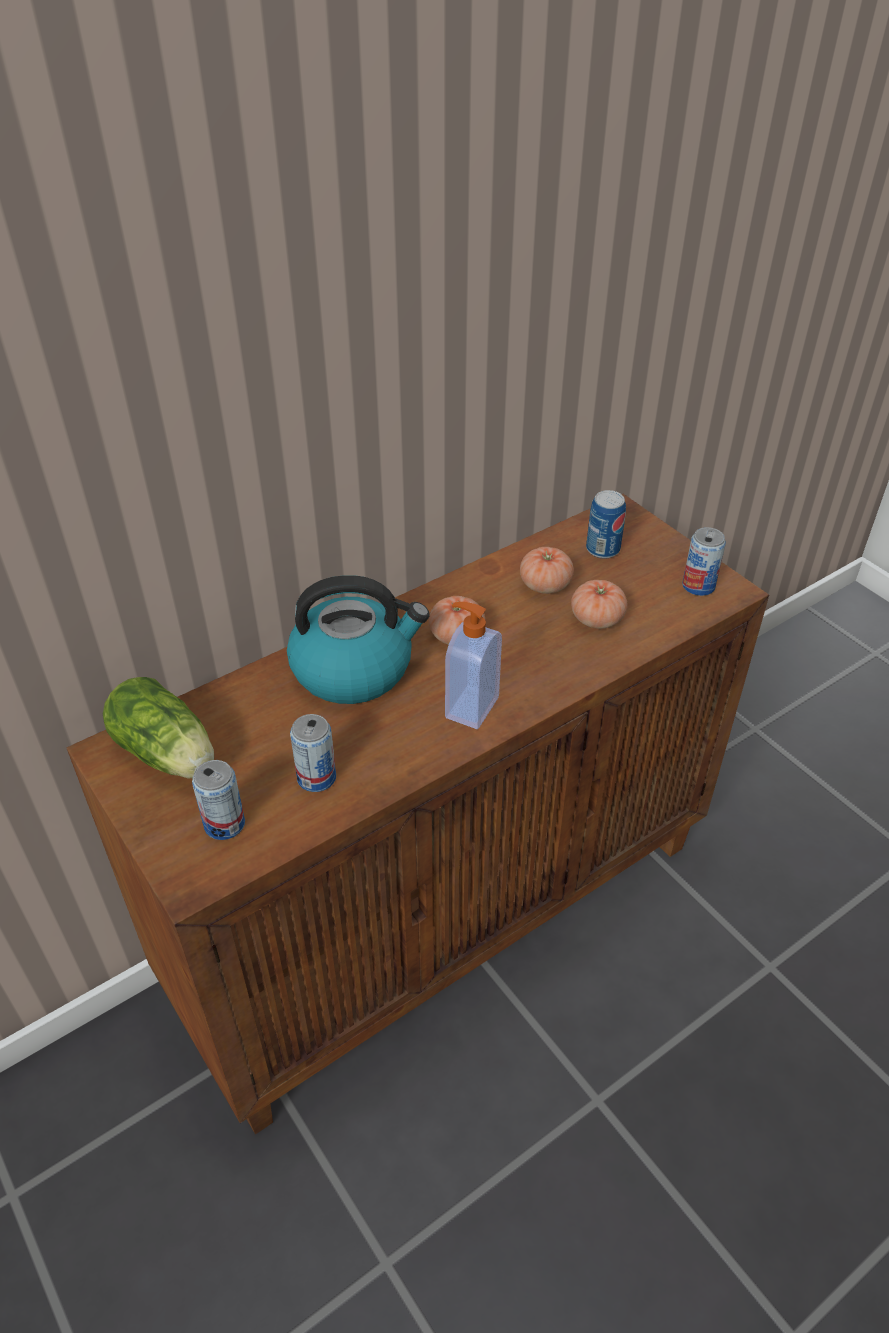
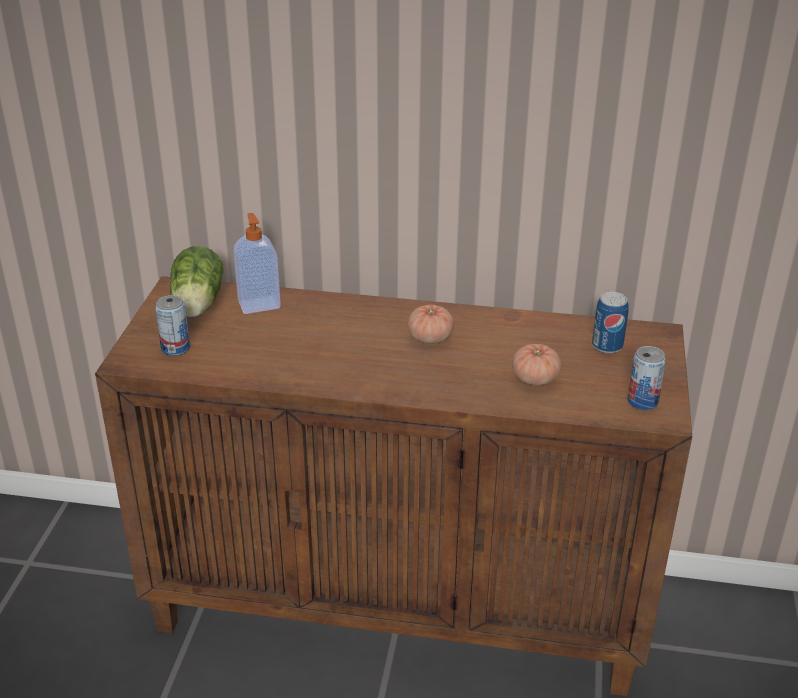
camera: 45 degrees right, 10 degrees down
(316, 777) = (247, 356): can -> none
(354, 669) = (346, 321): kettle -> none
(470, 707) = (378, 375): soap dispenser -> soap dispenser (259, 304)
(545, 585) = (532, 343): tomato -> none

